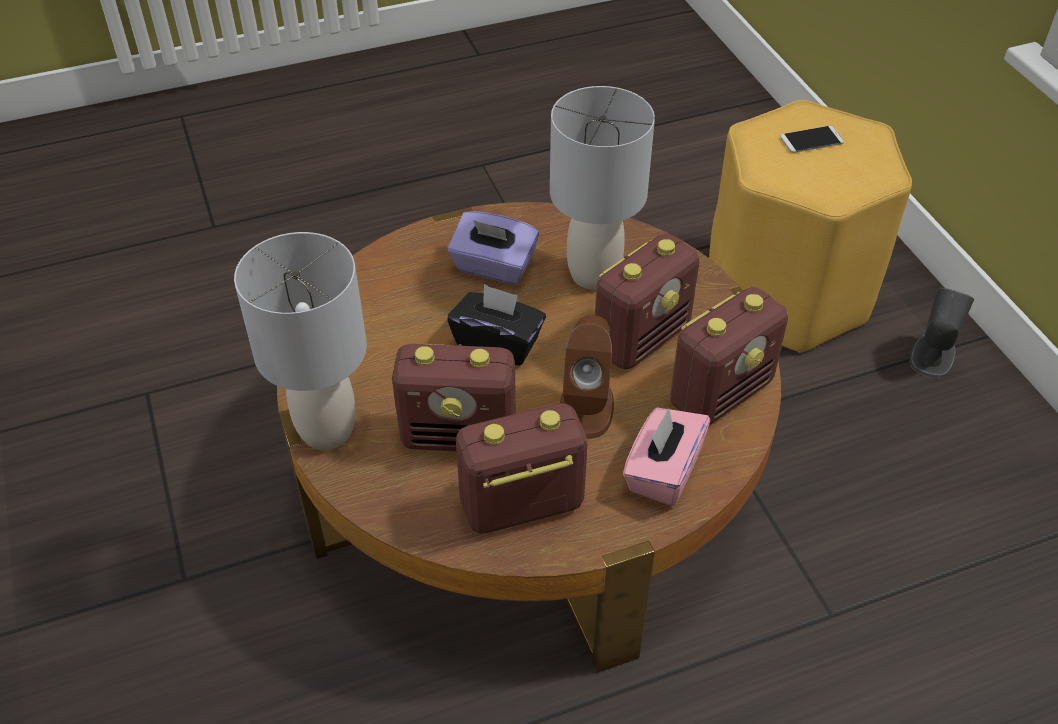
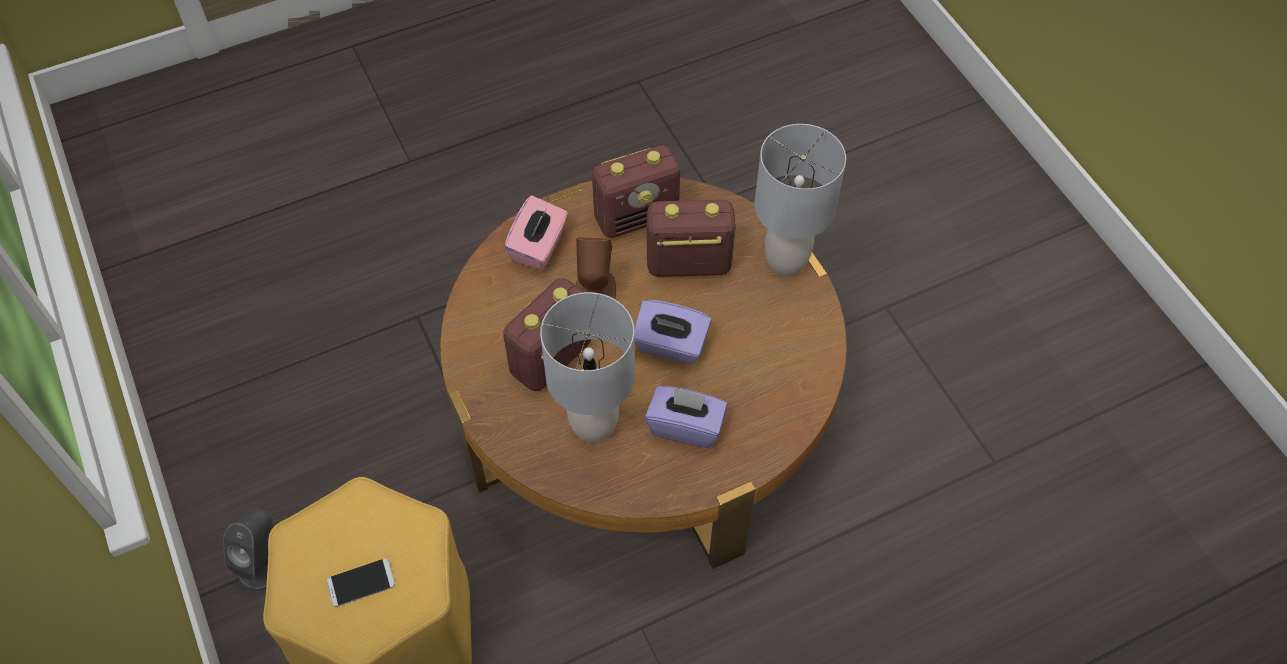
camera: 175 degrees right, 10 degrees up
(498, 343) = (670, 345): black tissue box -> purple tissue box
(721, 393) = (490, 313): radio -> none

